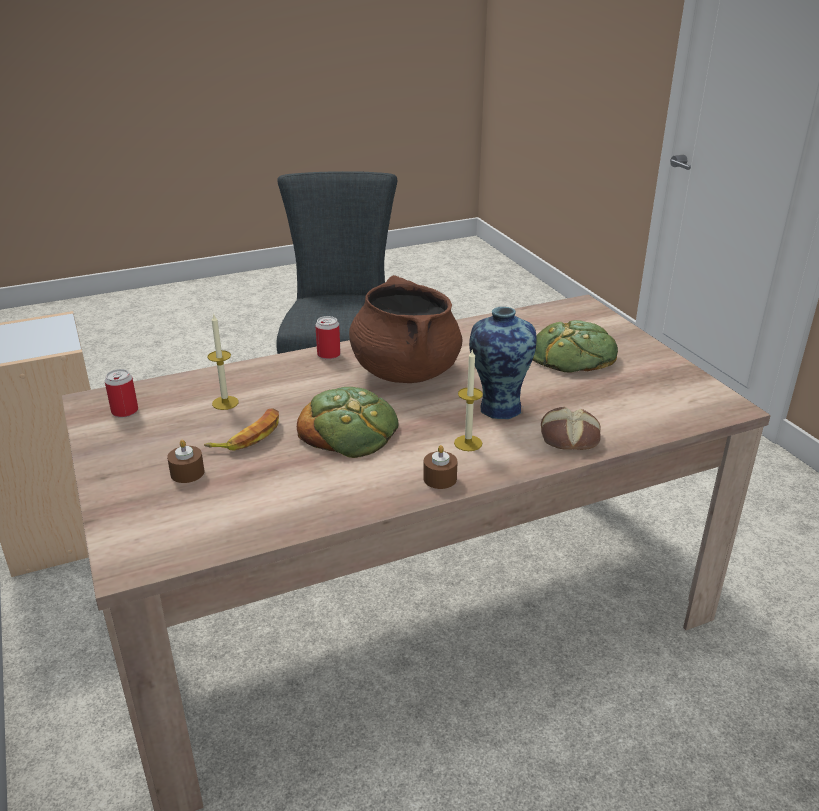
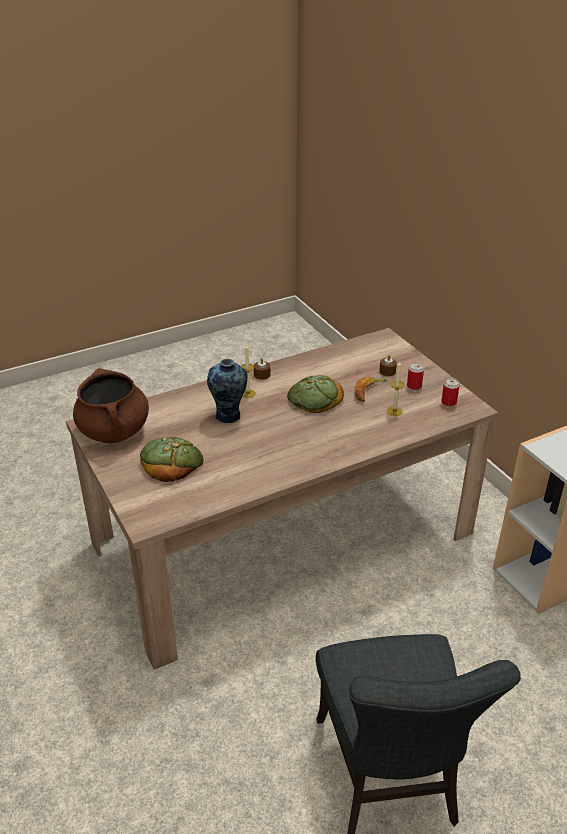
camera: 175 degrees right, 5 degrees up
(329, 354) = (346, 453): can -> can (414, 386)
(405, 371) = (290, 441): brown cooking pot -> brown cooking pot (114, 431)
(569, 437) = (191, 399): bread -> none

